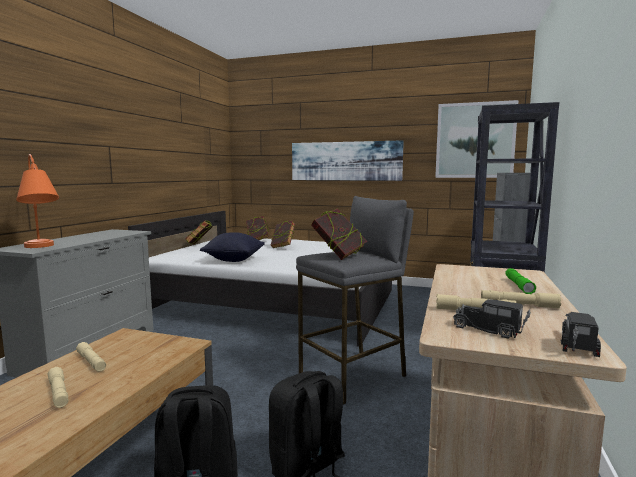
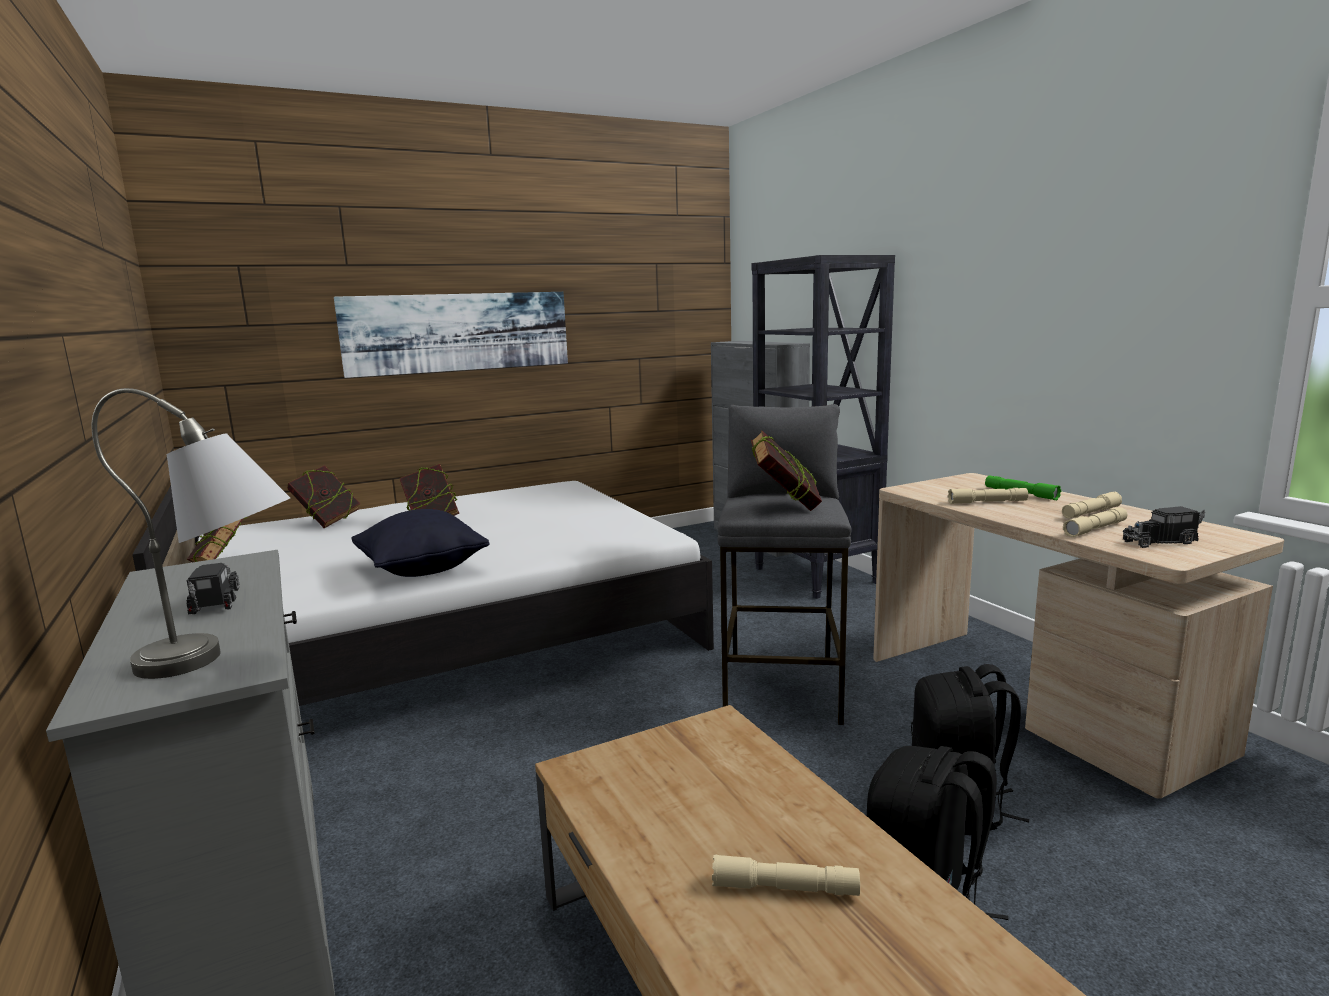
camera: 45 degrees left, 5 degrees up
(41, 248) = (226, 661): orange table lamp -> grey table lamp
(91, 362) = (676, 829): beige flashlight -> beige flashlight (987, 502)
(475, 140) = (668, 292): picture -> none
(577, 345) = (1225, 533): toy truck -> toy truck (217, 602)

